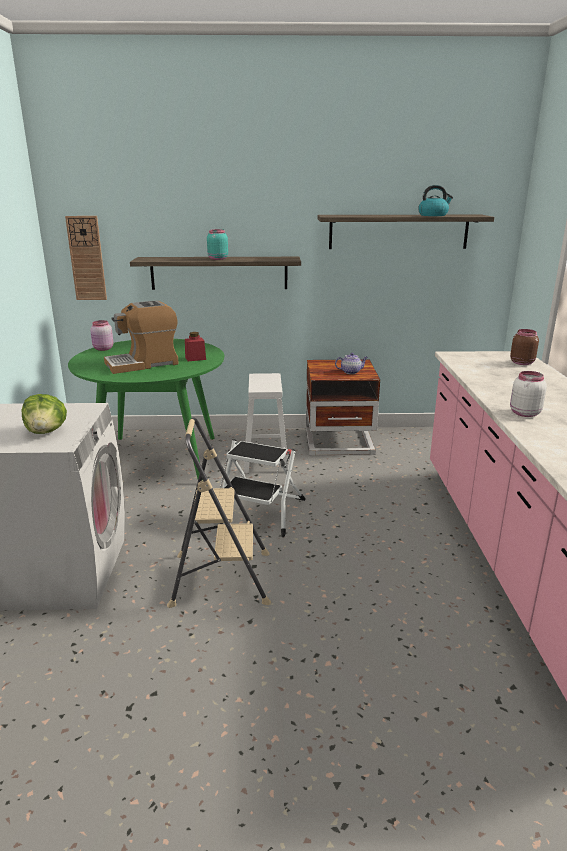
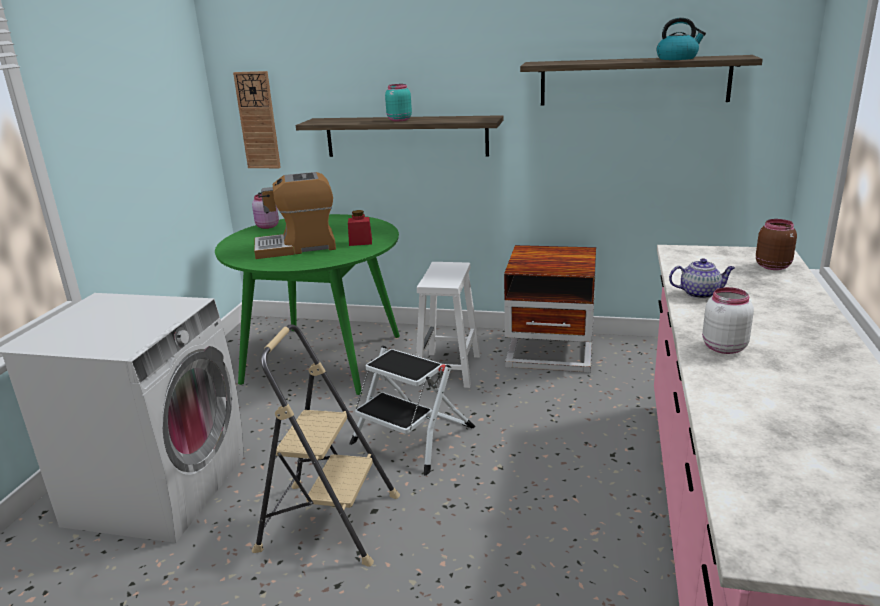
camera: 15 degrees right, 0 degrees up
(46, 432) = (123, 332): lettuce -> none
(351, 372) = (561, 264): teapot -> teapot (700, 293)

